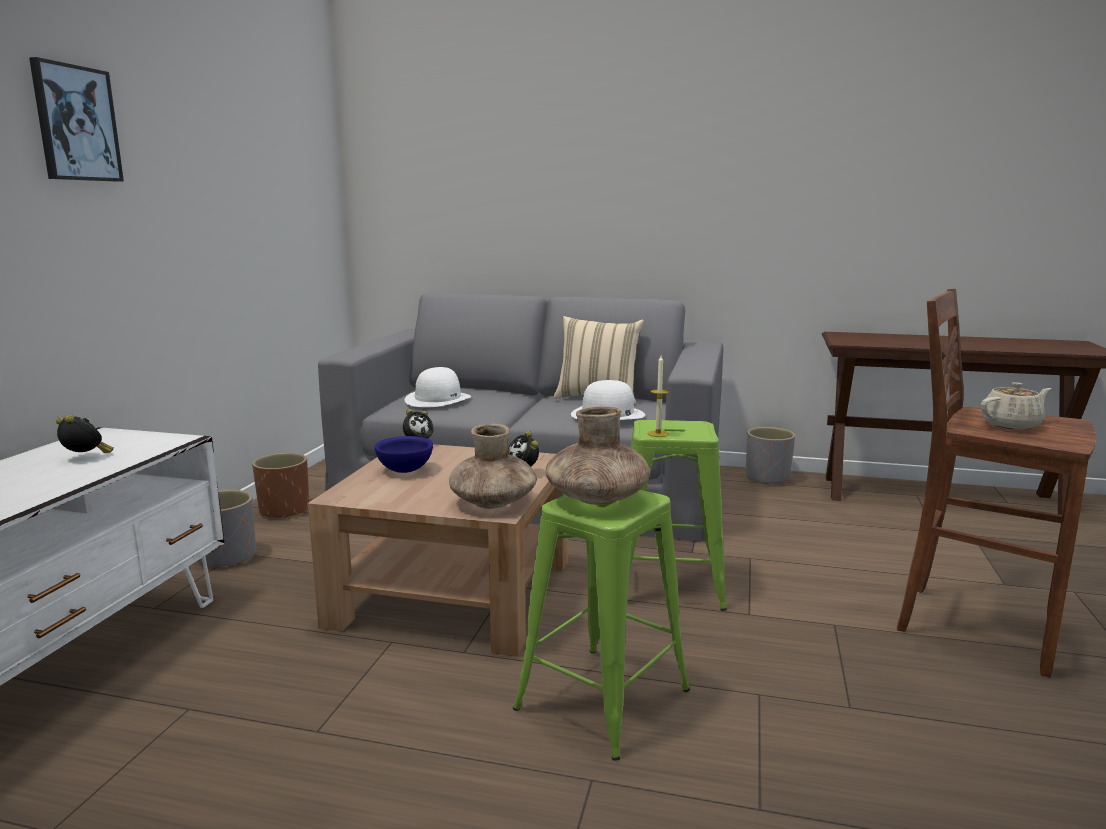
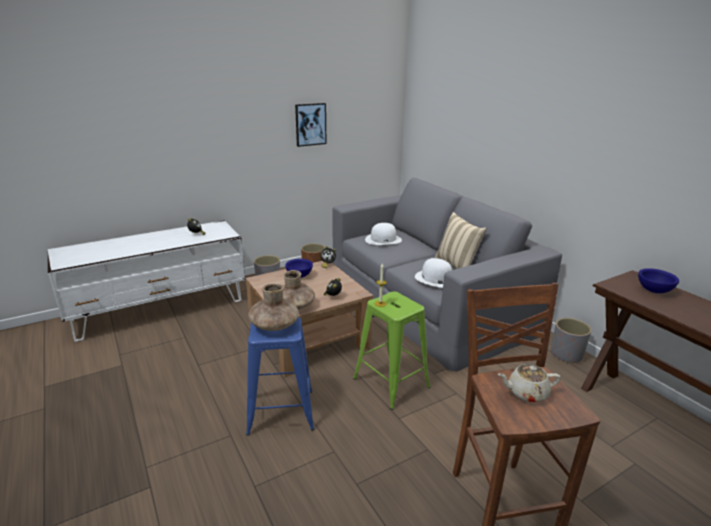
camera: 45 degrees right, 10 degrees up
(76, 123) = (226, 98): picture -> picture (310, 124)
(601, 700) = (280, 412): green stool -> blue stool
(877, 338) = (653, 290): none -> blue bowl
(1011, 425) = (526, 393): beige teapot -> beige teapot turned 150 degrees clockwise

